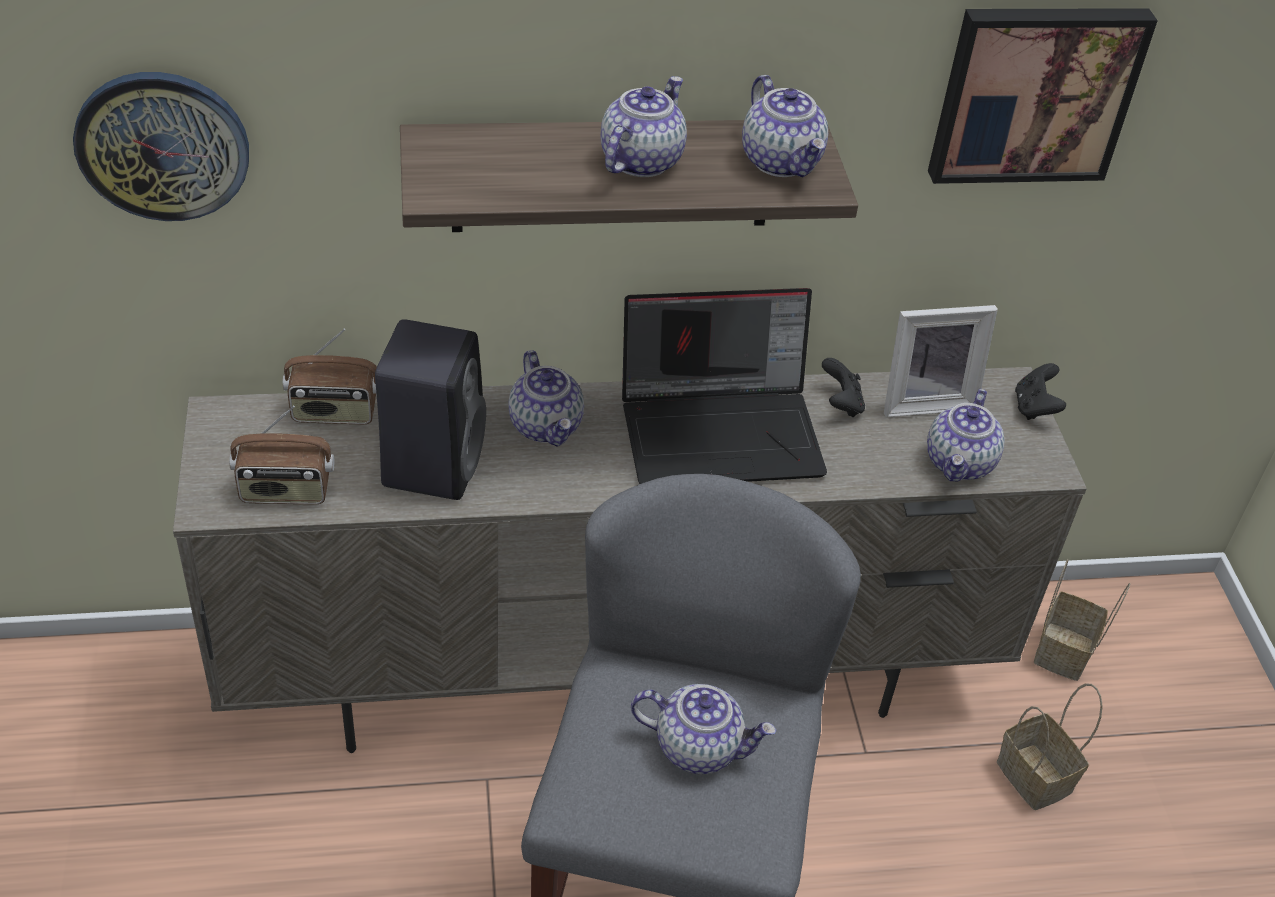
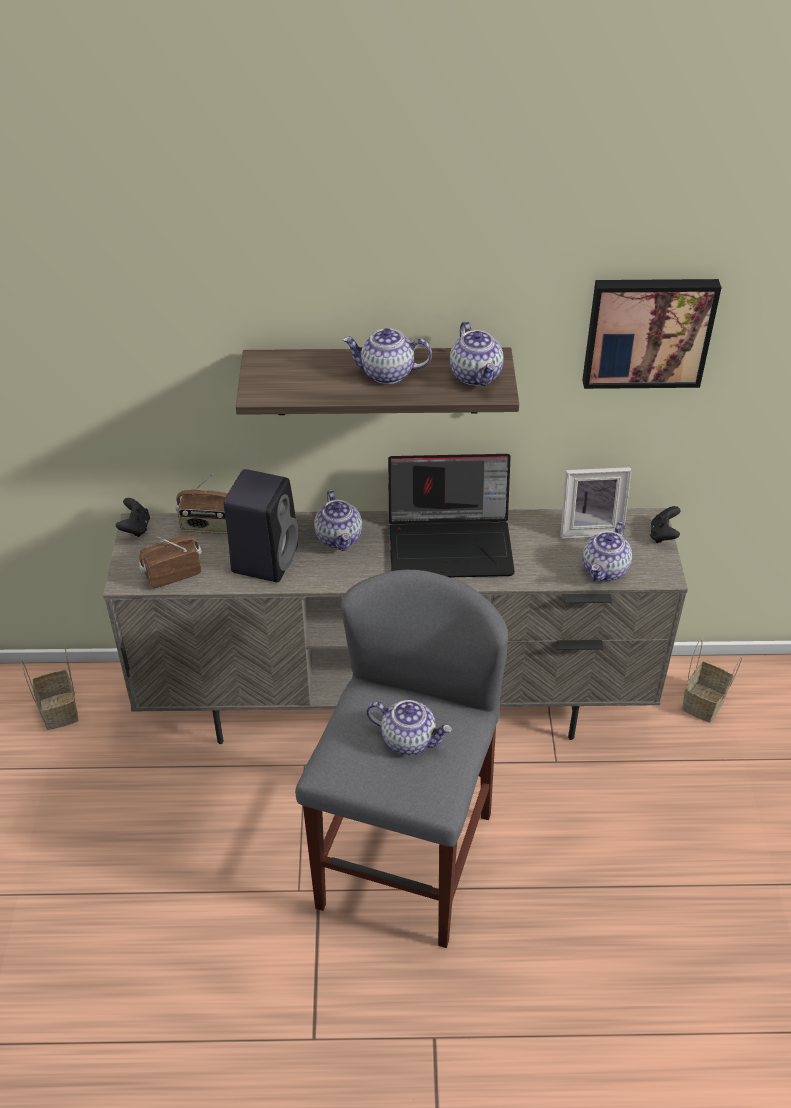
camera: 10 degrees right, 0 degrees up
(163, 145) = (101, 361): wall clock -> none
(285, 491) = (172, 573): radio -> radio turned 150 degrees clockwise
(640, 160) = (386, 374): teapot -> teapot turned 120 degrees counterclockwise
(841, 404) = (533, 529): black game controller -> black game controller (135, 528)
(1036, 778) = (670, 784): basket -> basket (60, 711)

